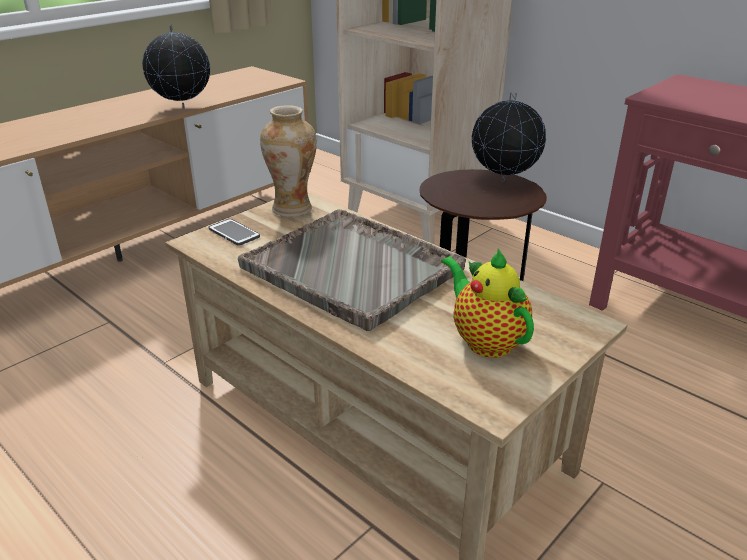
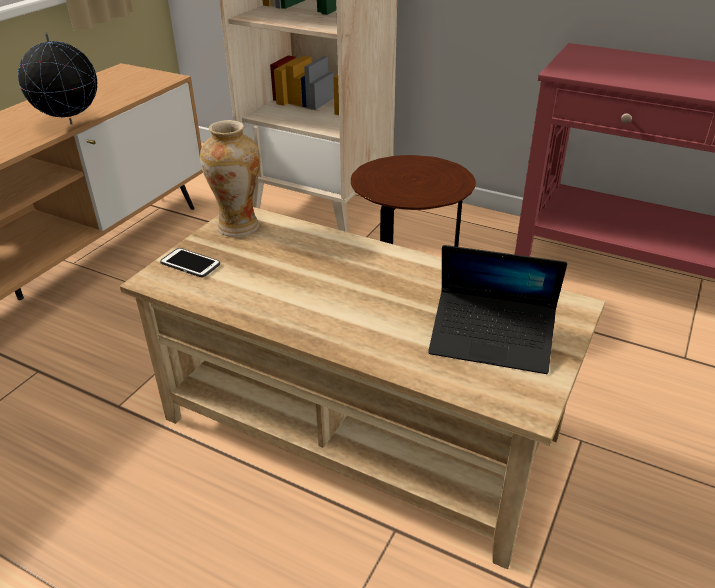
camera: 15 degrees left, 5 degrees up
(353, 269) = (332, 286): grey tray -> none
(485, 340) = (491, 340): teapot -> laptop
(504, 182) = (428, 166): globe -> none

